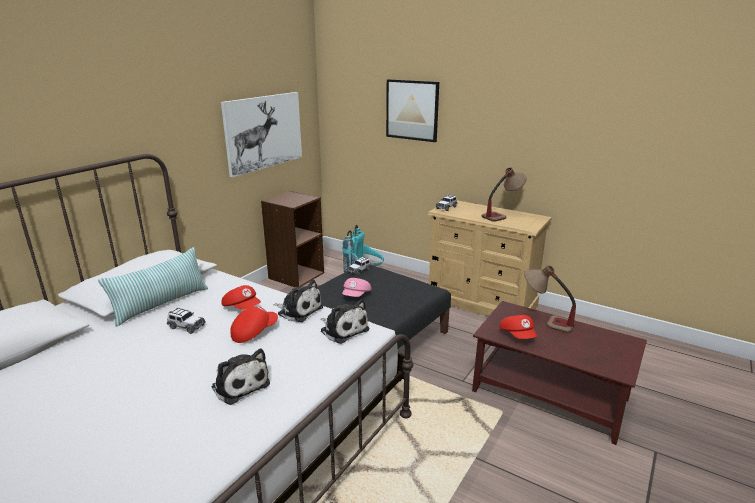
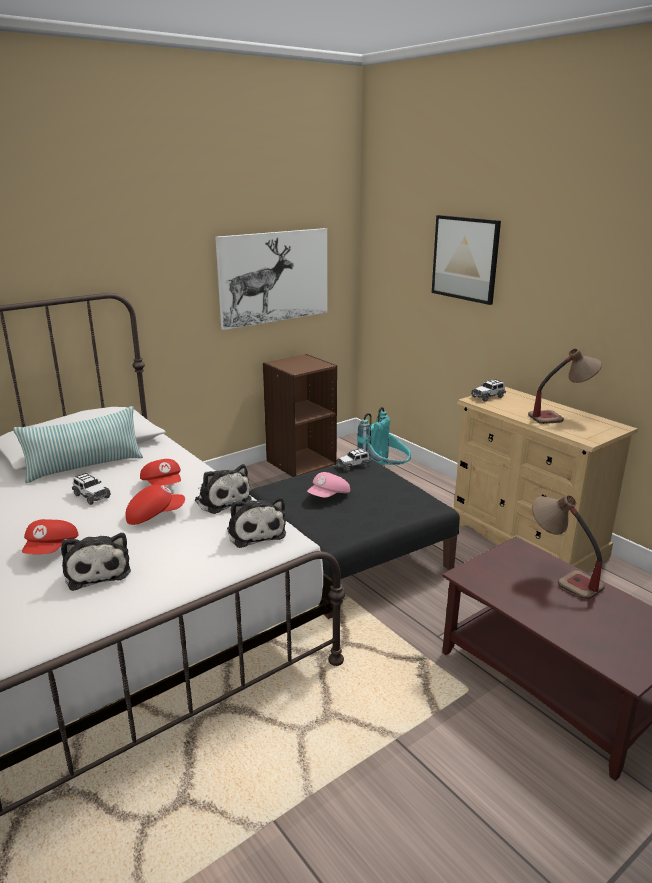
camera: 20 degrees right, 0 degrees up
(518, 335) = (505, 587): red cap -> red cap (52, 549)

